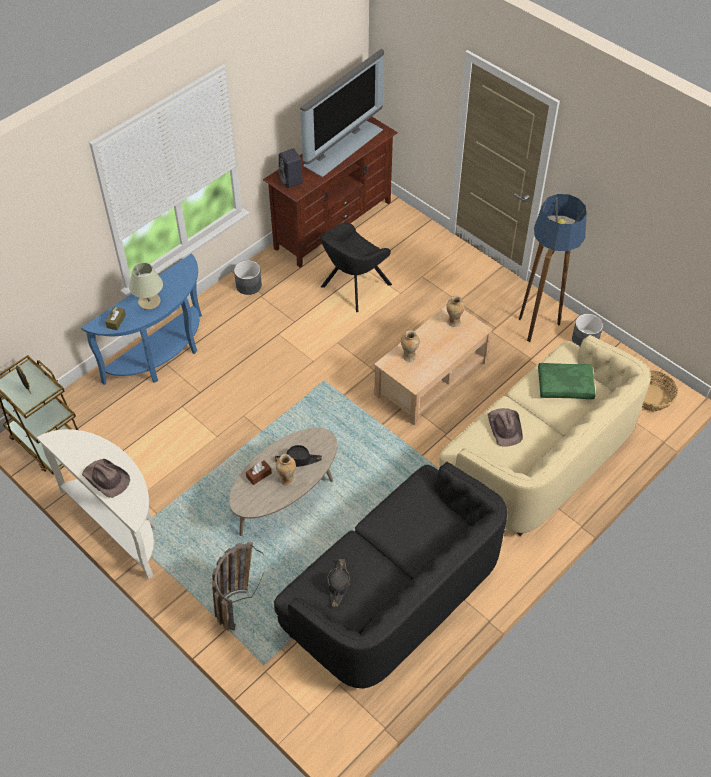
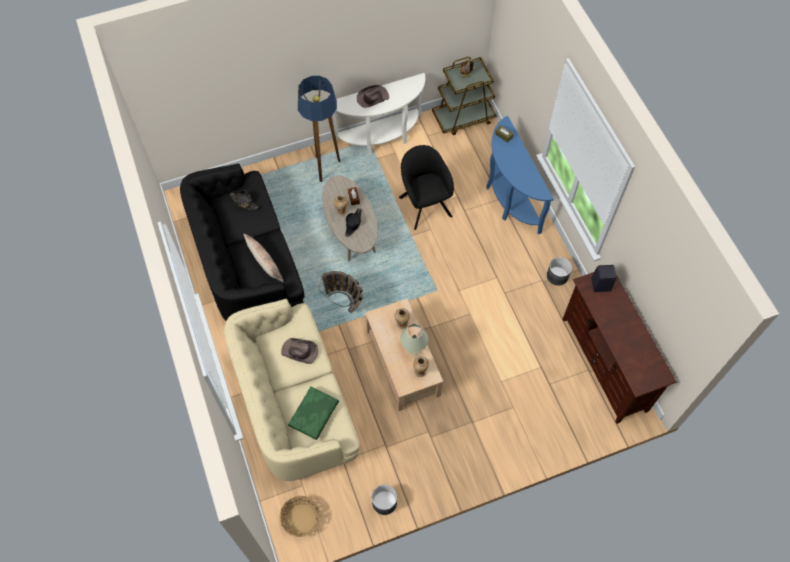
camera: 115 degrees right, 10 degrees up
(149, 302) = (513, 159): beige table lamp -> beige table lamp (413, 347)
(236, 600) = (293, 179): basket -> basket (347, 304)
(341, 146) = (632, 341): television -> none
(353, 287) = (523, 349): black armchair -> black armchair (424, 204)
(415, 517) = (264, 263): none -> pillow
(540, 327) = (415, 472): floor lamp -> floor lamp (325, 169)

